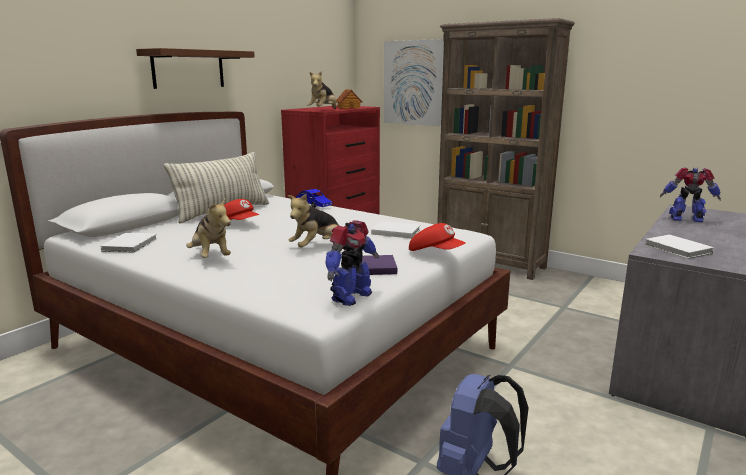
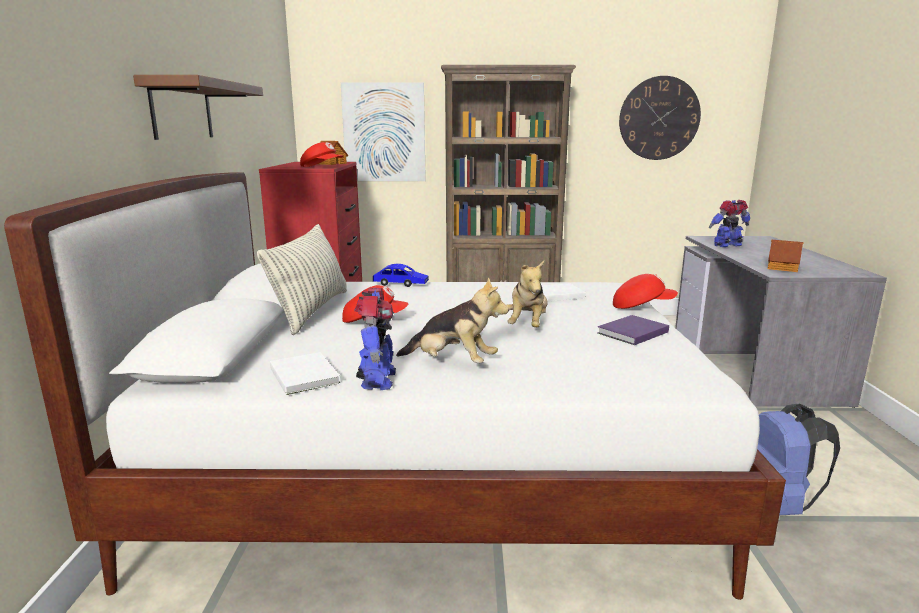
camera: 35 degrees left, 0 degrees up
(323, 110) = (322, 167): plush toy -> red cap
(350, 297) = (695, 363): toy robot -> toy robot (377, 380)
(678, 249) = (783, 267): white book -> toy house
(679, 71) = (659, 118): none -> wall clock

